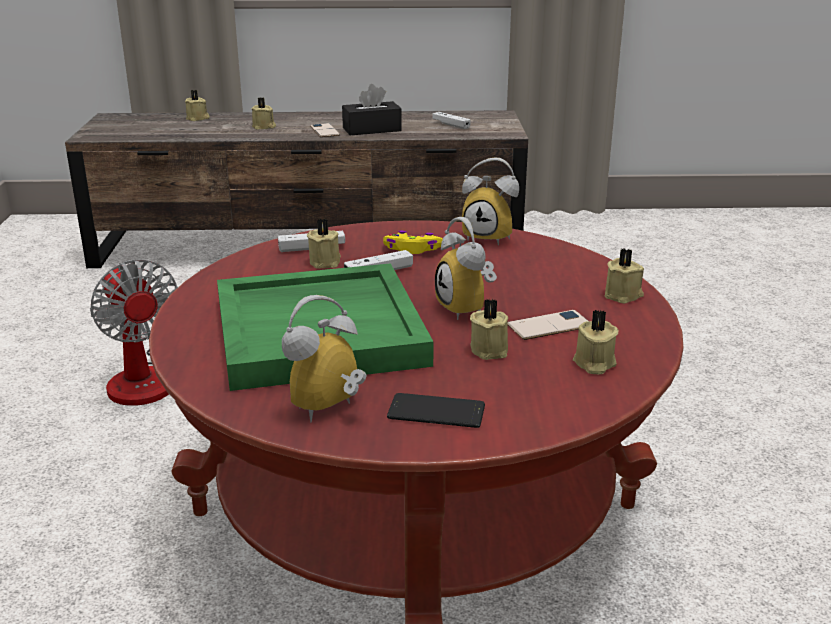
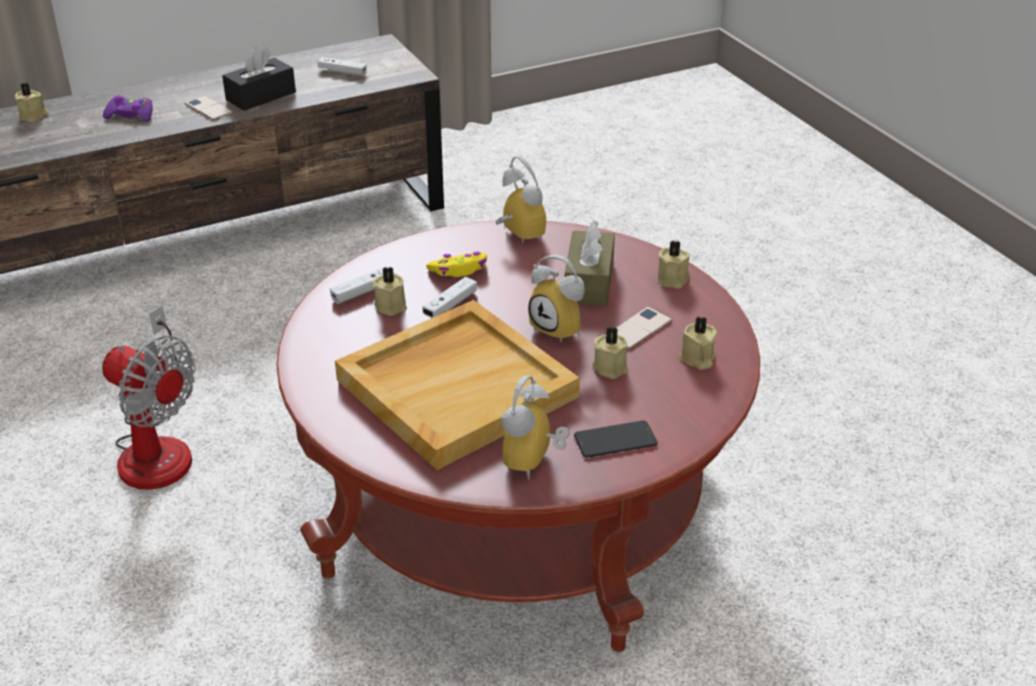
camera: 25 degrees left, 10 degrees up
(264, 127) = (130, 115): beige candle -> purple game controller
(320, 331) = (457, 387): green tray -> beige tray
(490, 237) = (516, 236): alarm clock -> alarm clock turned 120 degrees counterclockwise
(531, 281) = (589, 282): none -> brown tissue box

